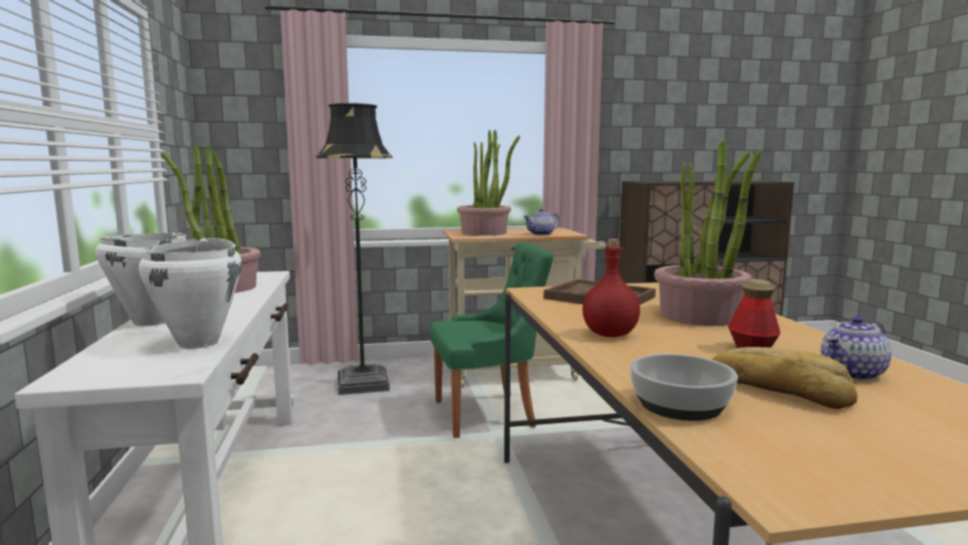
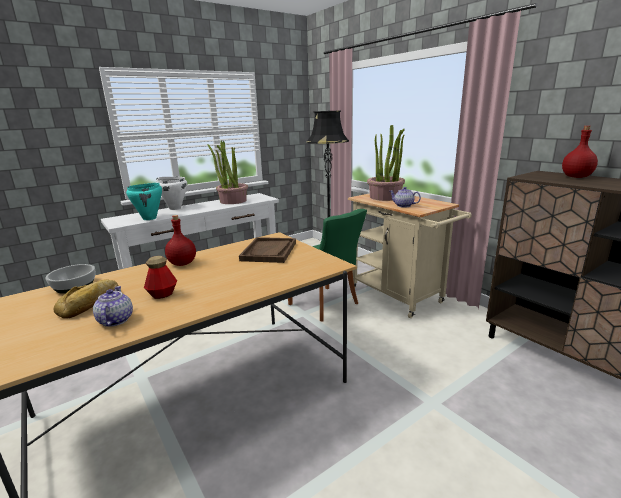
camera: 65 degrees right, 10 degrees up
(199, 343) = (150, 218): white cooking pot -> turquoise cooking pot
(669, 181) = (576, 177): none -> red bottle
(700, 316) = (237, 278): potted plant -> none
(853, 374) = (115, 320): teapot -> teapot turned 45 degrees clockwise

